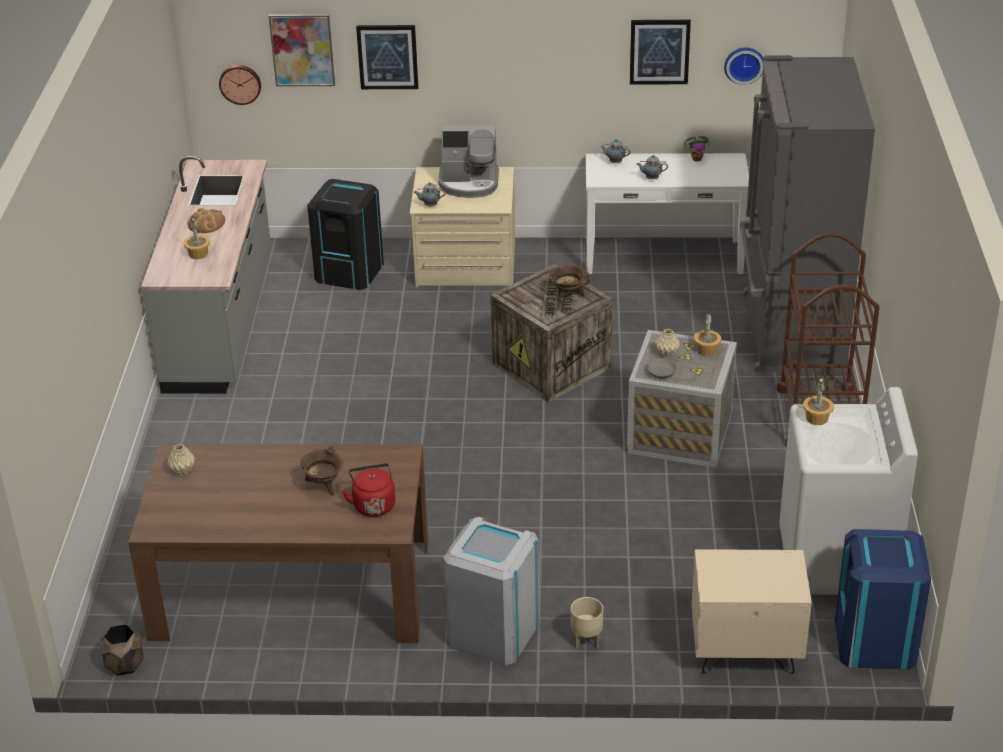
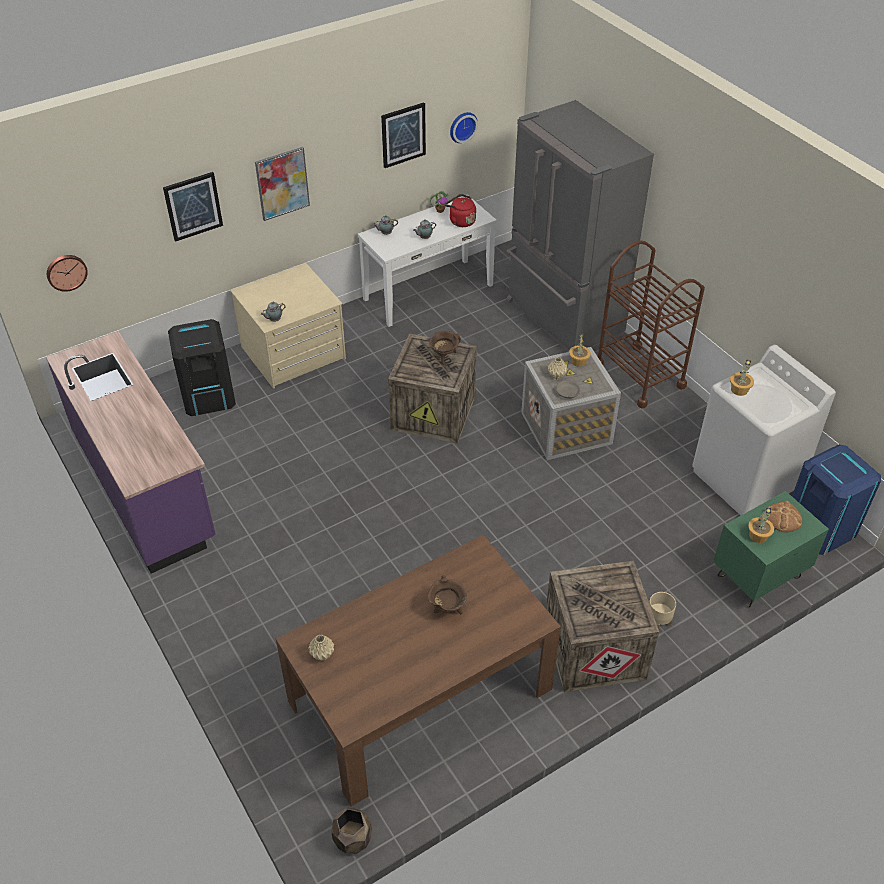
camera: 35 degrees left, 10 degrees up
(198, 254) = (146, 444): potted plant -> potted plant (758, 535)
(206, 223) = (124, 411): bread -> bread (783, 518)
(221, 324) = (145, 486): grey counter -> purple counter
(302, 50) = (118, 224): picture -> picture (282, 183)
(373, 504) = (500, 606): red kettle -> red kettle (460, 221)
(469, 183) = (286, 289): coffee machine -> none
(493, 632) = (593, 651): grey trash can -> crate
(745, 653) = (758, 577): beige nightstand -> green nightstand

